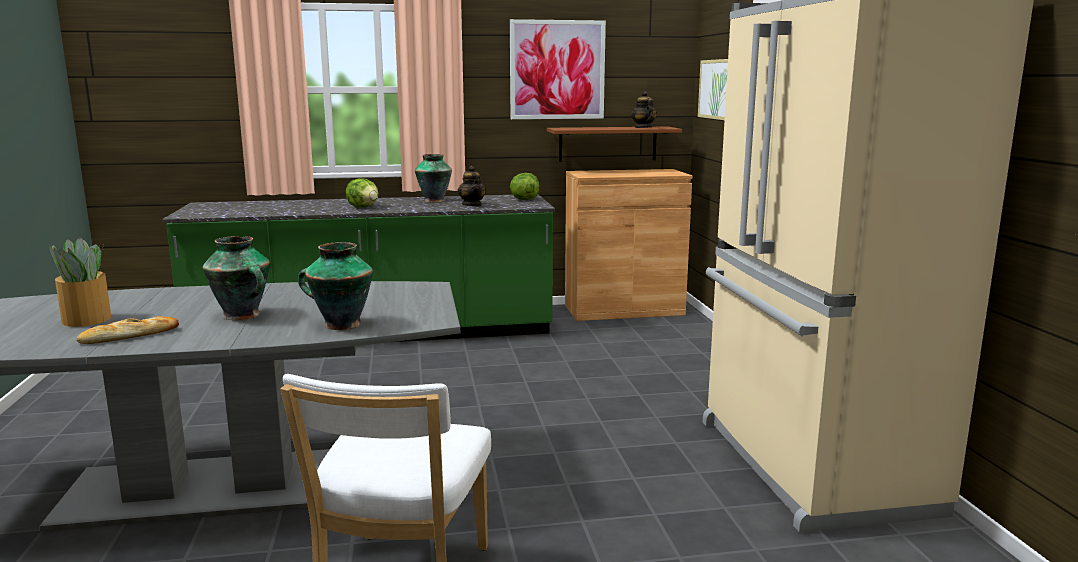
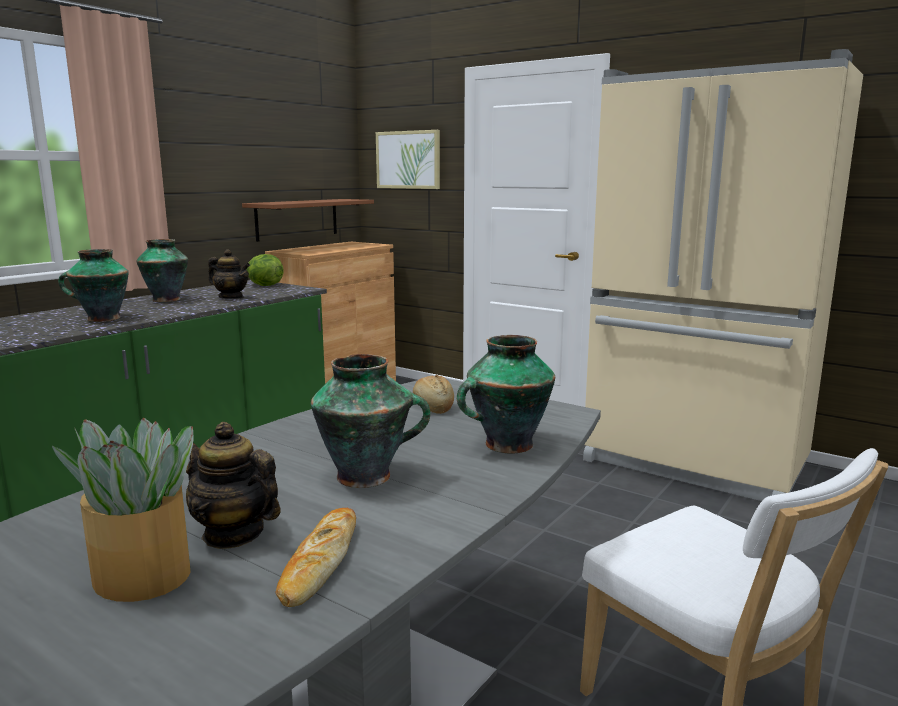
camera: 45 degrees left, 0 degrees up
(364, 207) = (102, 319): lettuce -> vase
(383, 296) = (433, 406): none -> bread
(557, 70) = (246, 137): picture -> none
(643, 127) = (336, 200): teapot -> teapot (233, 534)

